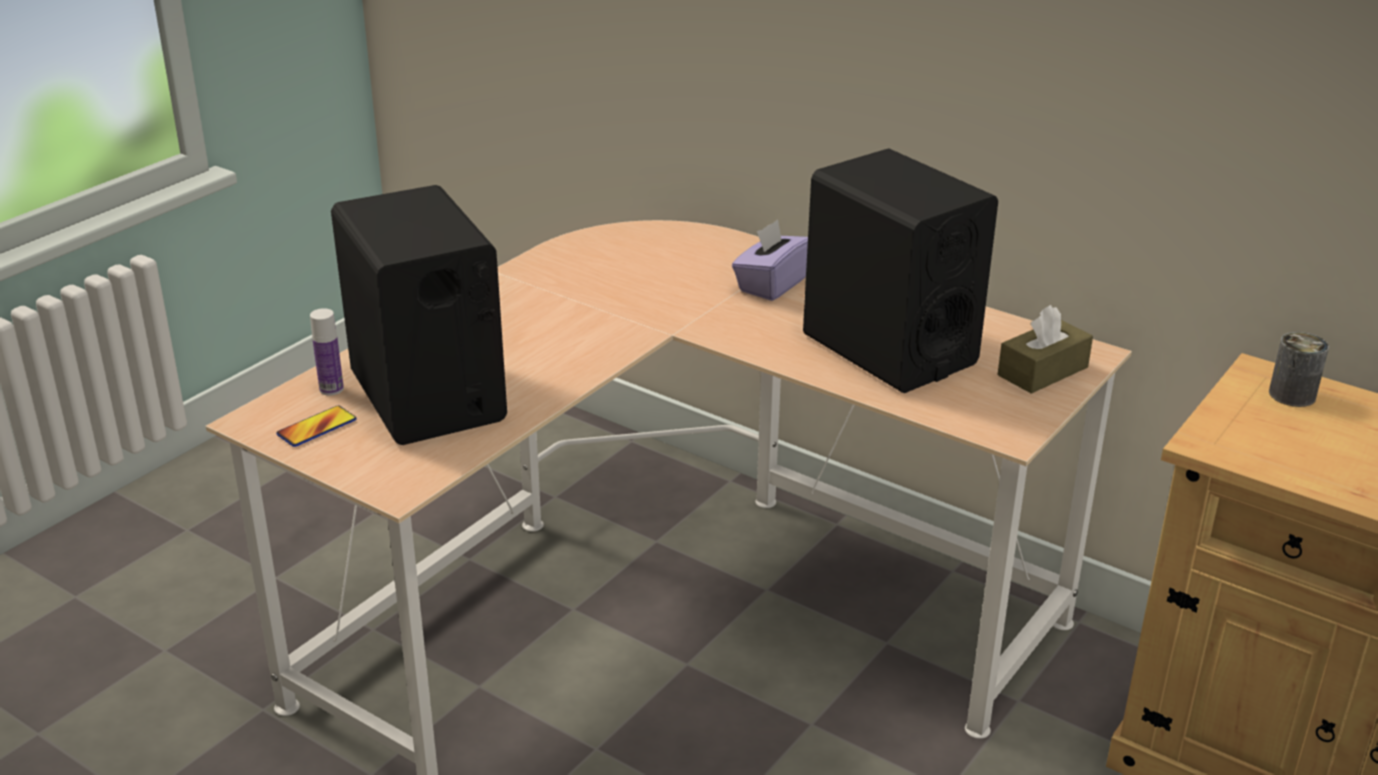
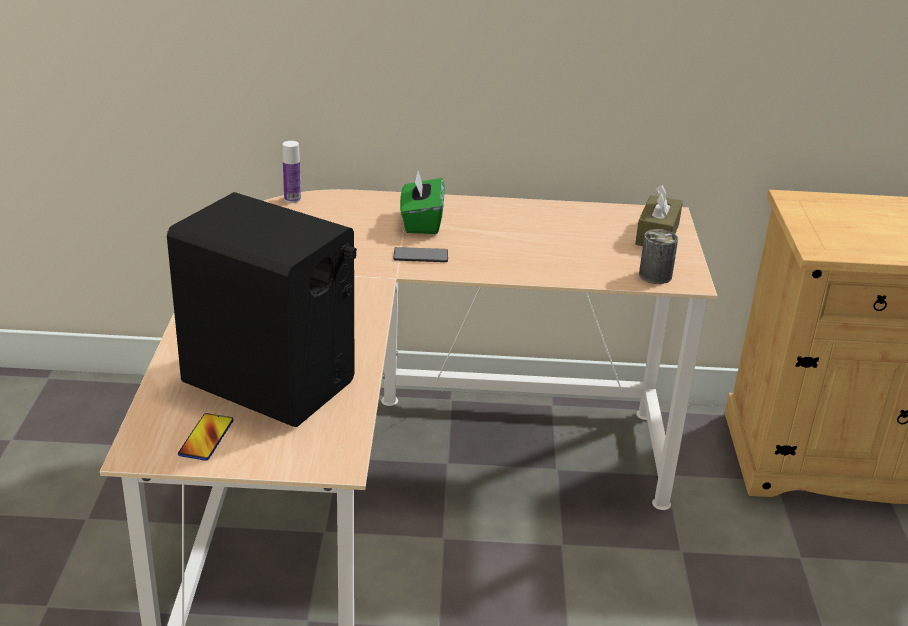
camera: 35 degrees left, 0 degrees up
(331, 389) = (178, 402): bottle -> bottle (292, 199)
(726, 319) = (420, 256): none -> phone
(772, 284) = (421, 222): purple tissue box -> green tissue box
(888, 349) = (550, 246): black speaker -> none
(1292, 395) = (824, 207): can -> can (655, 275)

